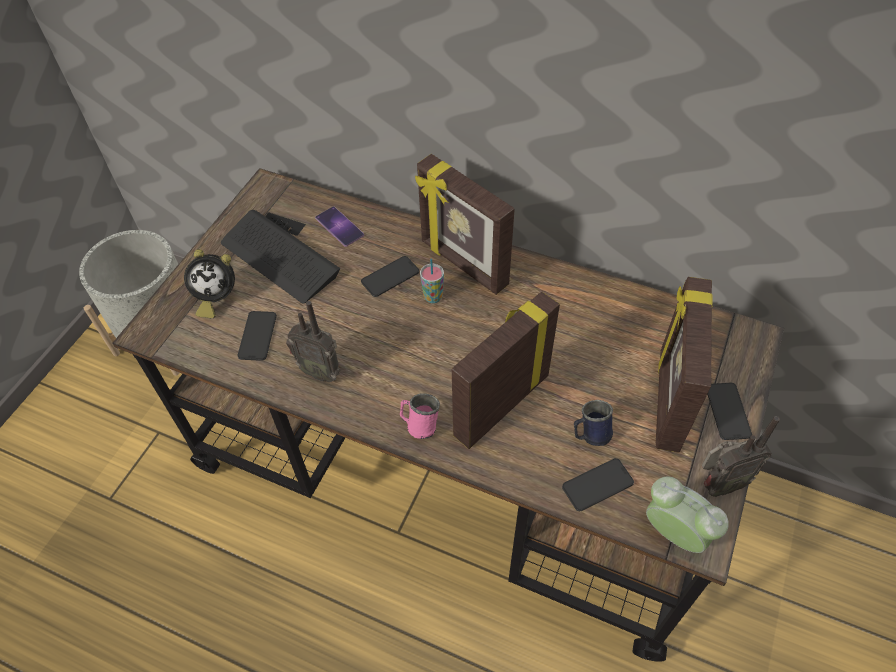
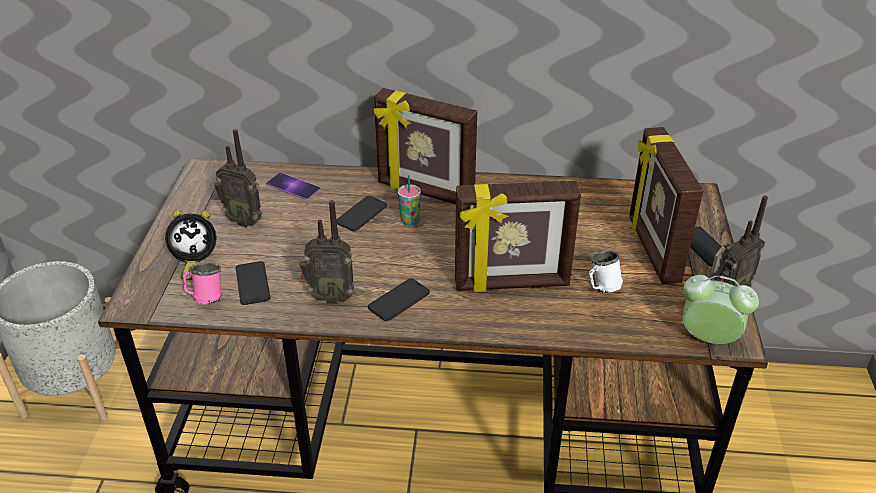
camera: 20 degrees left, 15 degrees down
(279, 258) = (245, 220): keyboard -> radio
(419, 425) = (446, 315): pink mug -> pink mug (205, 298)
(500, 404) = (512, 284): picture frame -> picture frame turned 120 degrees counterclockwise
(589, 435) = (601, 288): blue mug -> white mug
(597, 485) = (627, 321): phone -> phone (399, 300)

